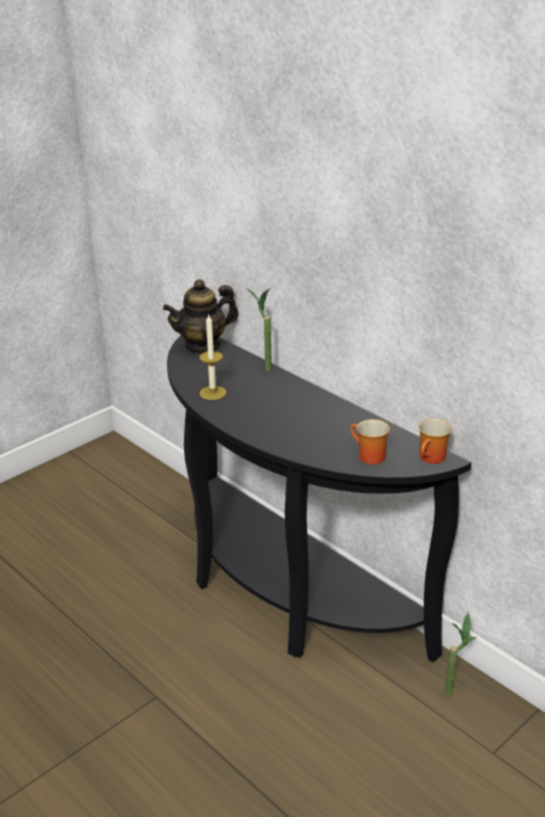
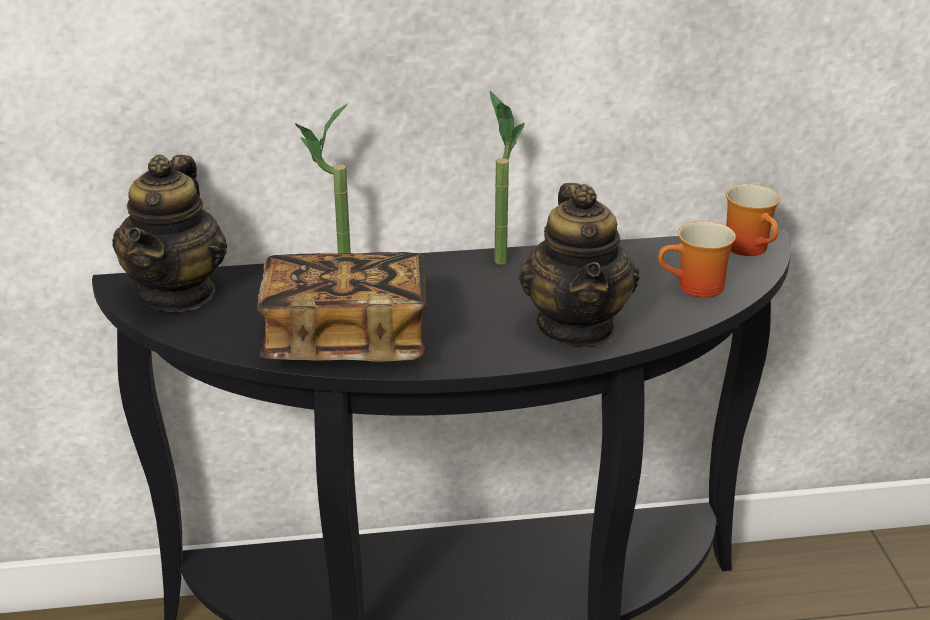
camera: 55 degrees left, 0 degrees up
(213, 393) = (346, 341): candle -> book
(291, 438) = (577, 327): none -> teapot
(453, 689) = (789, 579): potted plant -> potted plant (499, 254)

